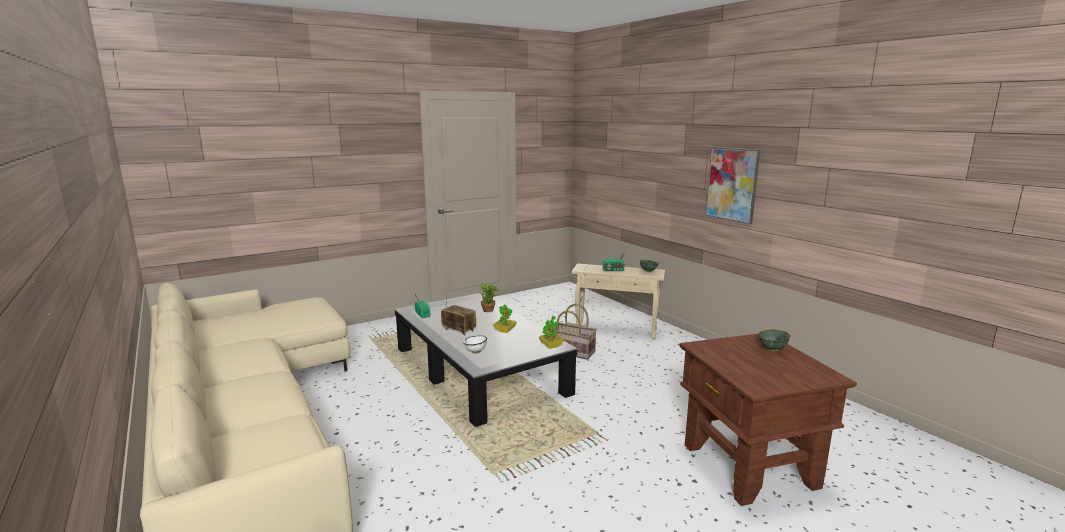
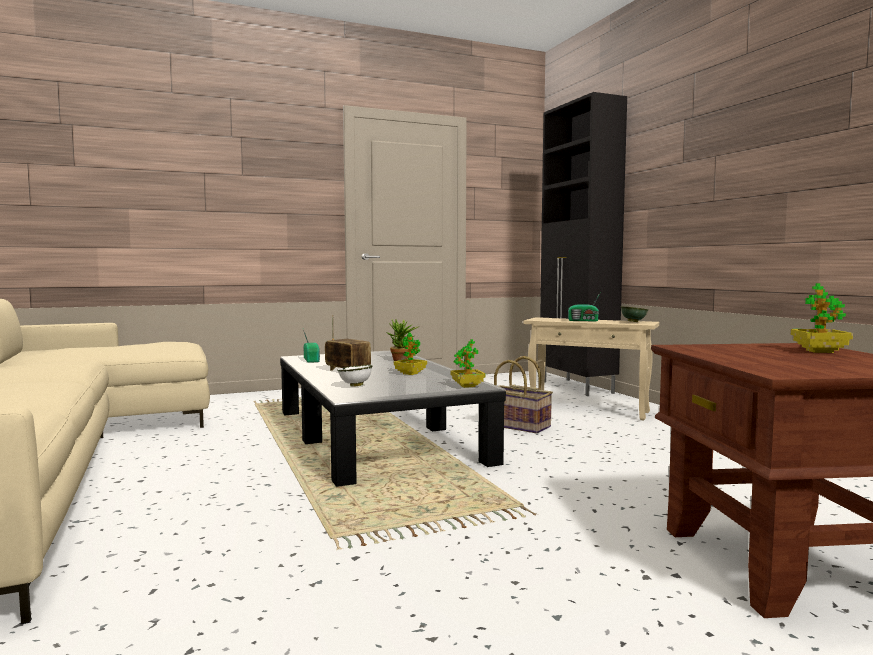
camera: 10 degrees right, 10 degrees down
(602, 303) = (577, 387): none -> black cabinet
(732, 184) = (752, 183): picture -> none
(773, 350) = (819, 351): green bowl -> potted plant

